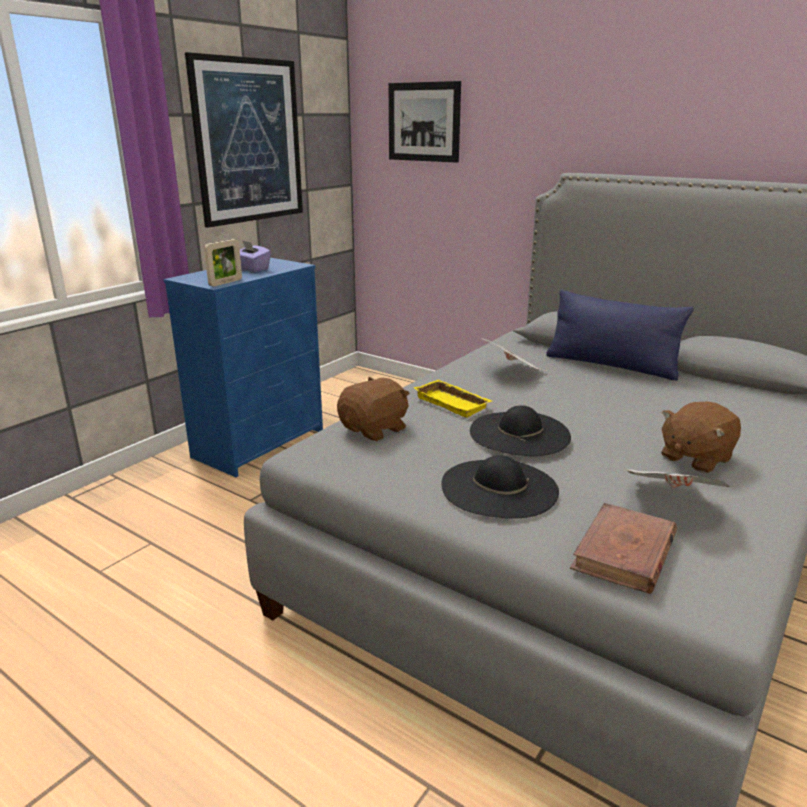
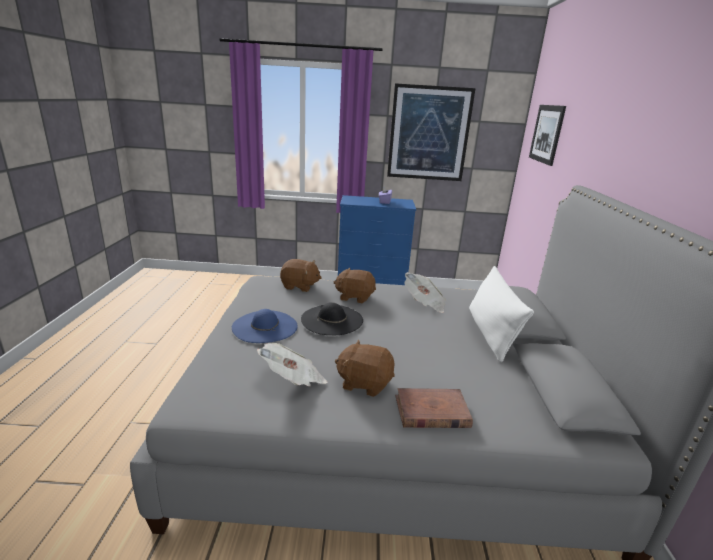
camera: 55 degrees right, 0 degrees up
(225, 282) = (353, 203): picture frame -> none
(454, 403) = (355, 297): yellow tray -> brown plush toy
(499, 488) = (264, 326): black hat -> blue hat
(611, 365) = (490, 333): blue pillow -> white pillow
(624, 552) = (222, 371): brown book -> brown book (431, 412)

